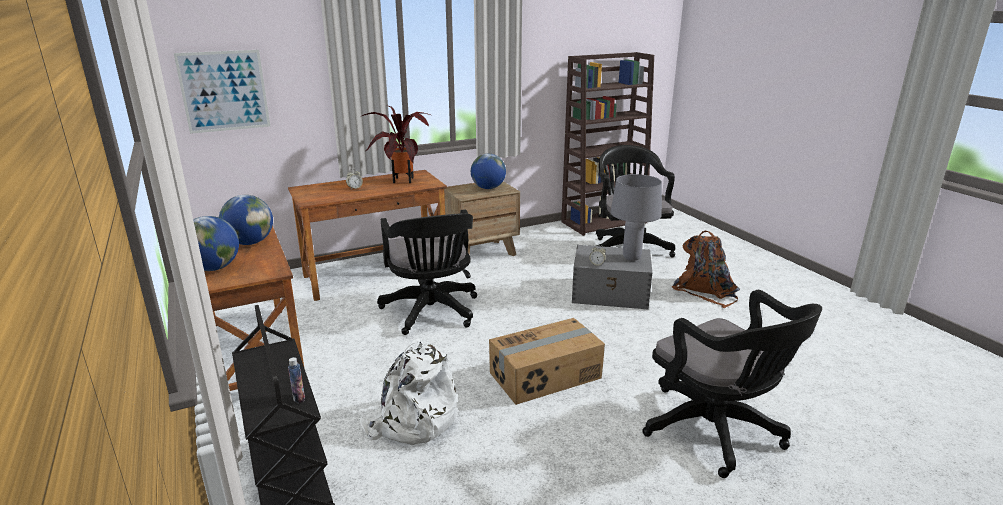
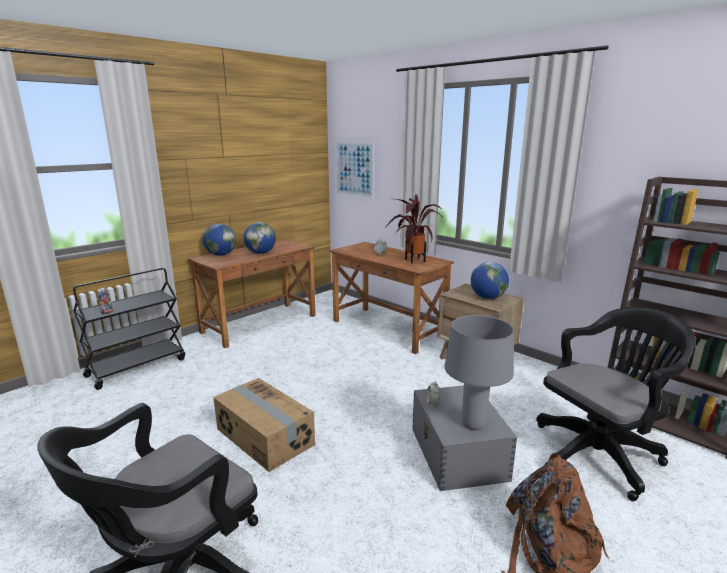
camera: 70 degrees right, 5 degrees down
(412, 422) = (192, 390): white backpack -> none
(432, 313) = (342, 363): black office chair -> none

